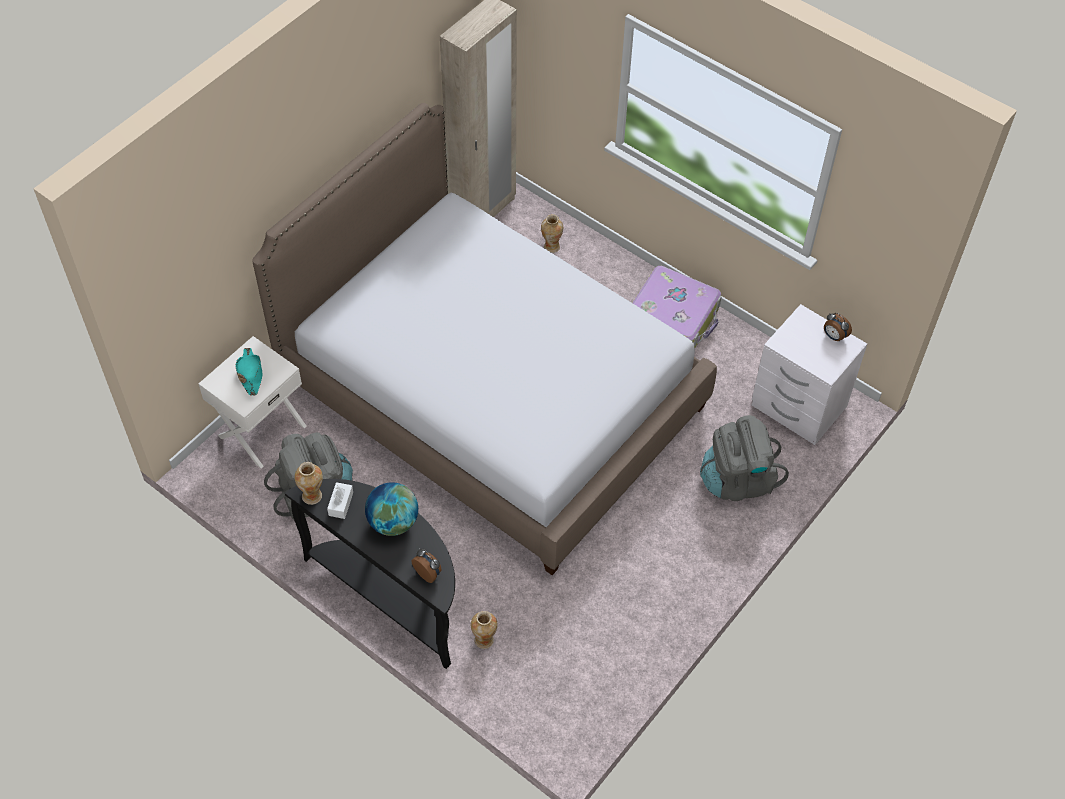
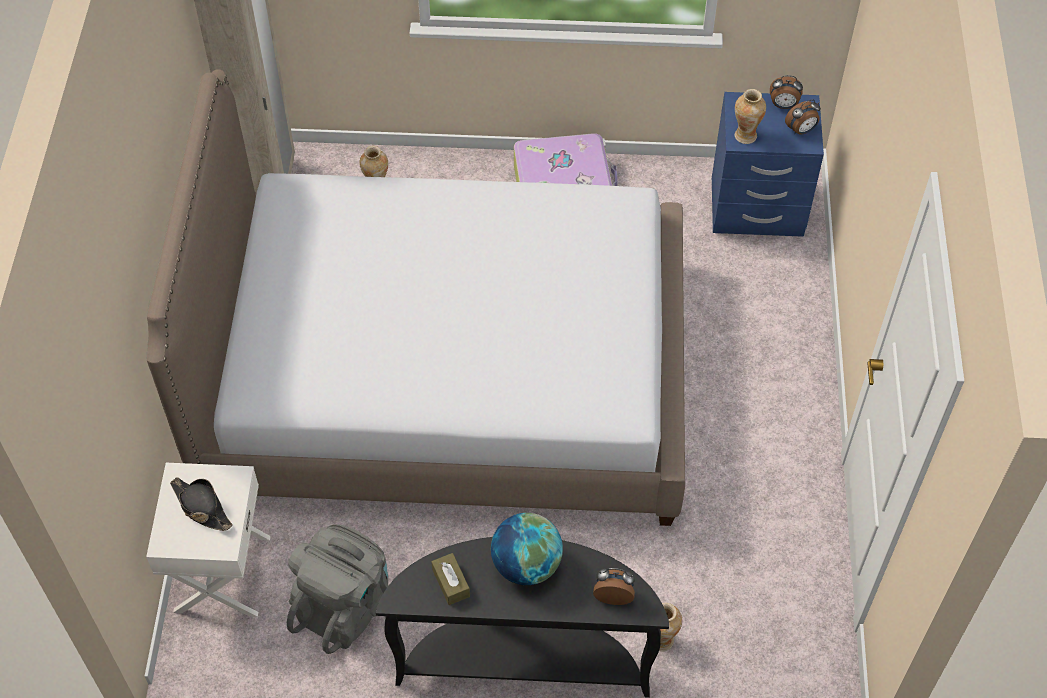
camera: 35 degrees left, 0 degrees up
(250, 374) = (201, 507): turquoise hat -> black hat
(312, 496) = (411, 595): vase -> vase (745, 135)
(341, 504) = (451, 583): white tissue box -> brown tissue box
(738, 480) = (763, 314): grey backpack -> none
(798, 407) = (757, 209): white nightstand -> blue nightstand
(830, 360) = (801, 130): none -> alarm clock

